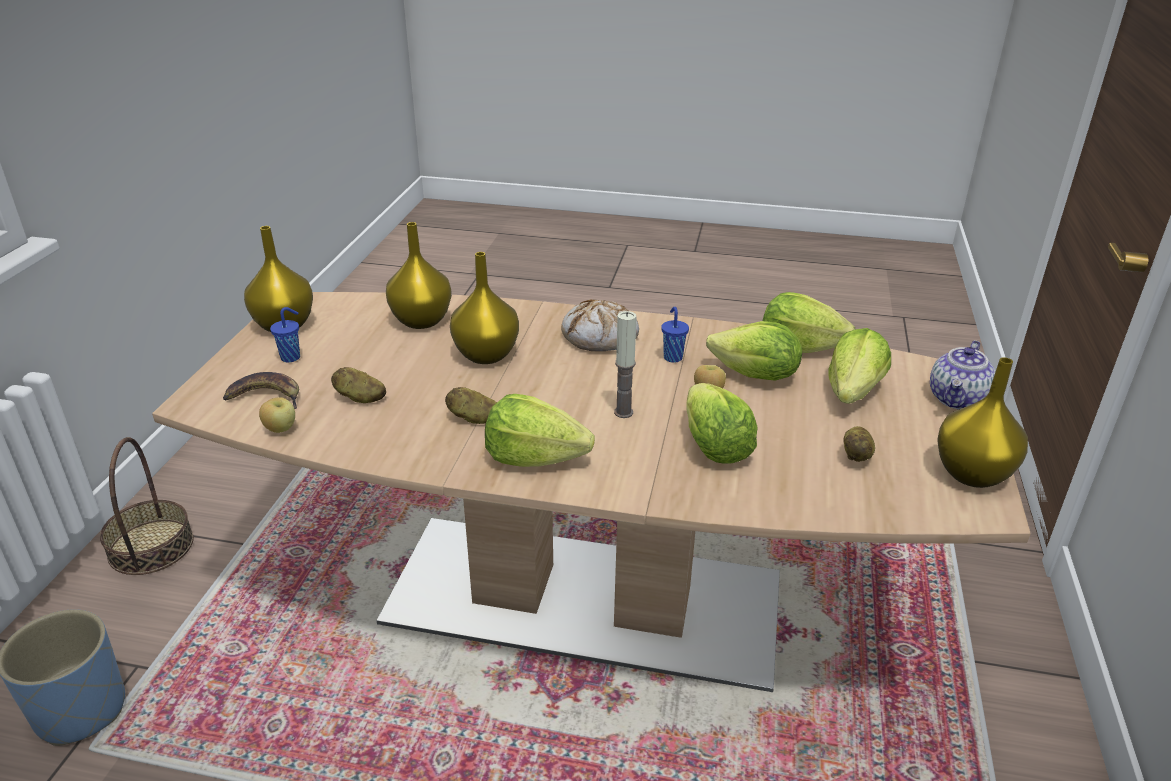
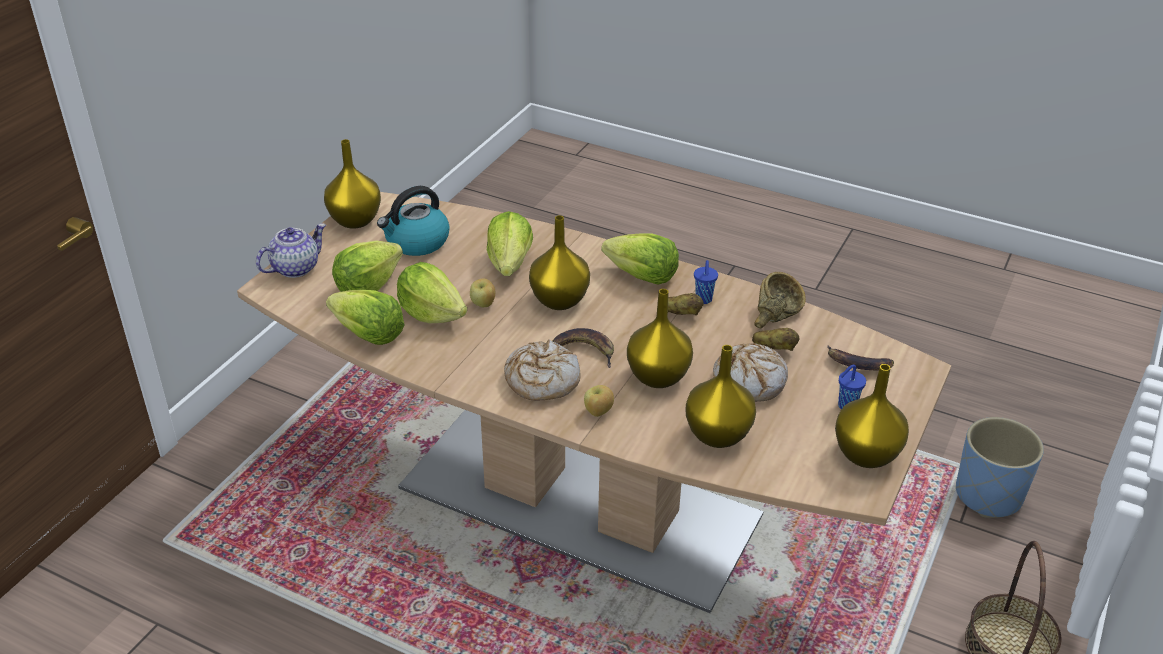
camera: 165 degrees left, 5 degrees up
(281, 429) = (835, 330): apple -> apple (598, 412)
(353, 435) = (776, 315): none -> brown bowl
(390, 364) = (750, 381): none -> bread
(570, 366) = (584, 350): none -> banana
(623, 412) = (560, 300): candle -> yellow vase
(672, 357) = (488, 344): blue cup -> blue cup (703, 300)
(857, 456) = (416, 242): potato -> kettle

